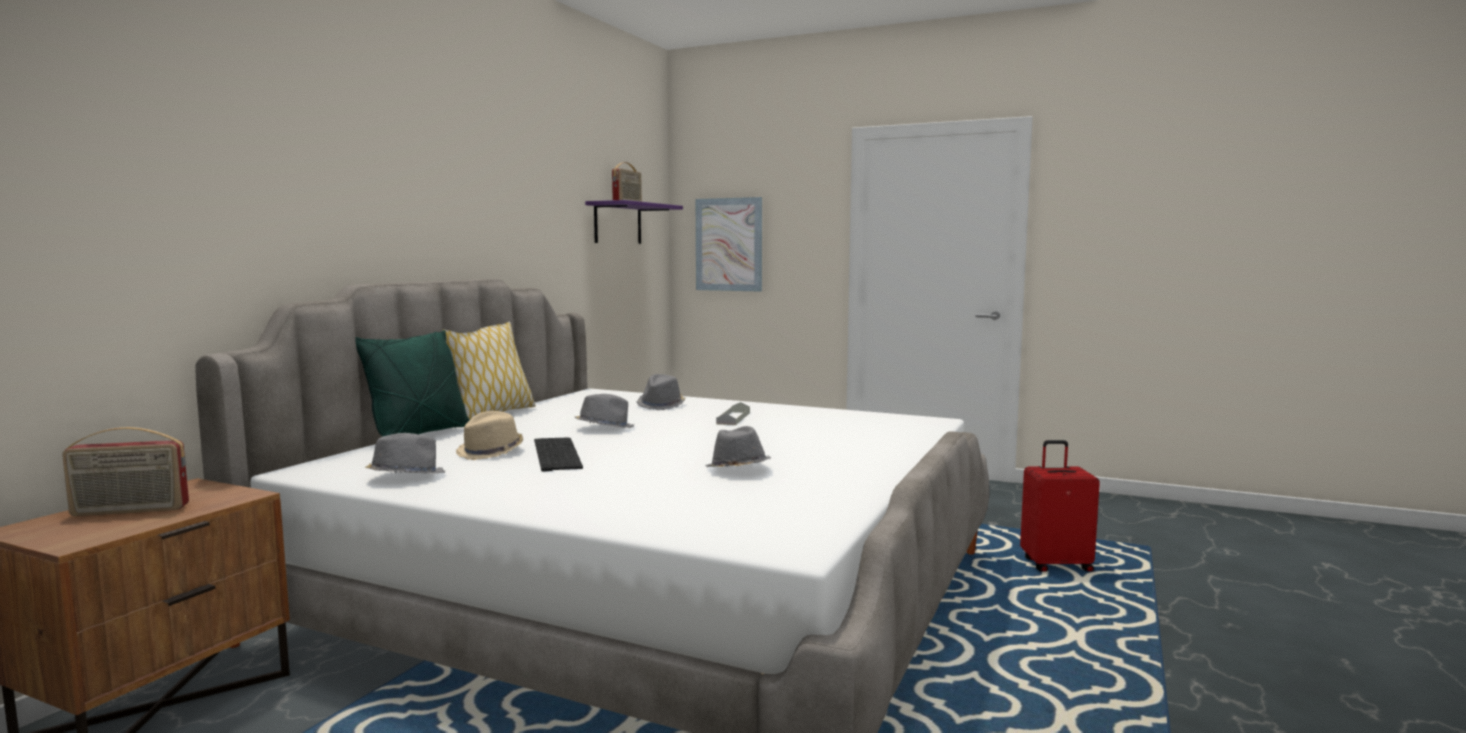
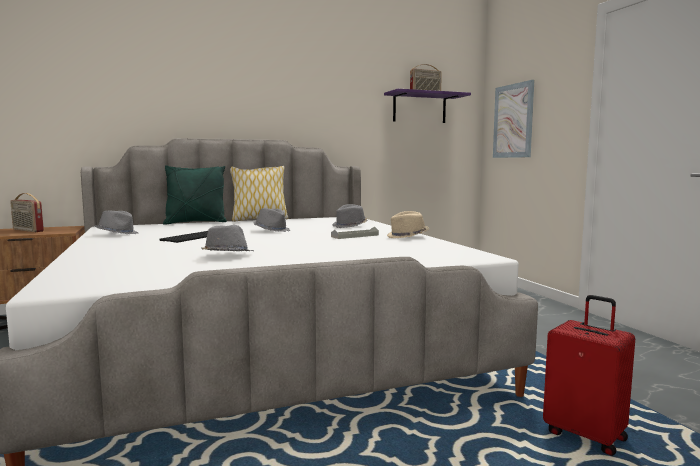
camera: 45 degrees right, 0 degrees up
(491, 452) = (183, 231): beige hat -> beige hat (407, 236)

